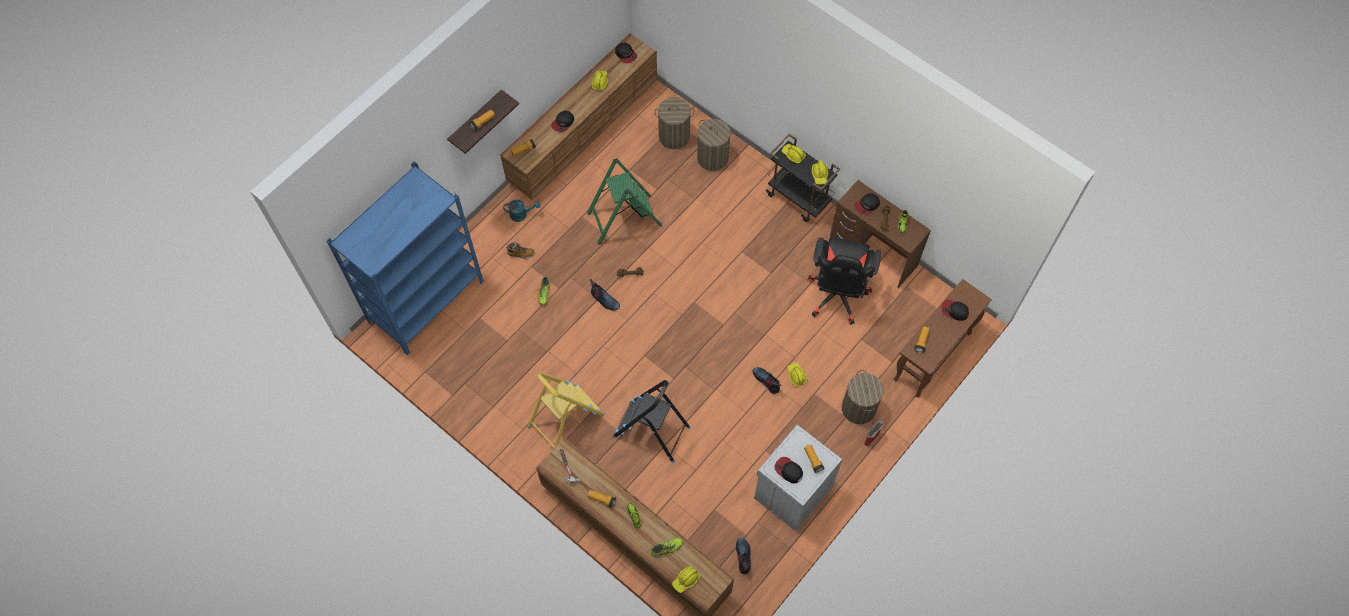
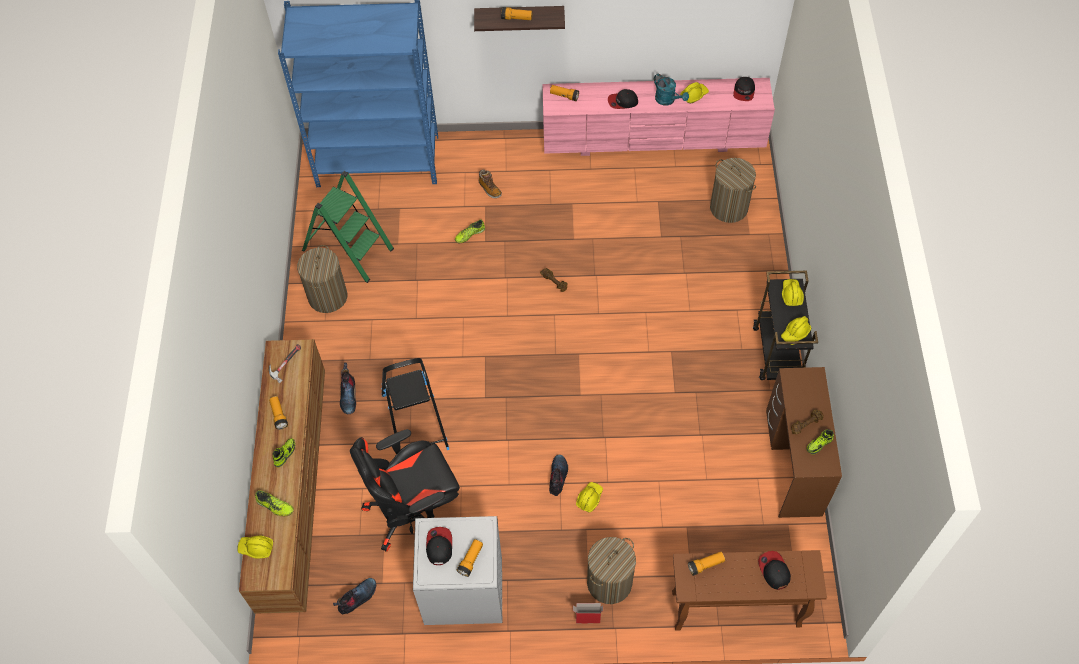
camera: 50 degrees right, 5 degrees down
(521, 214) = (527, 160): turquoise watering can -> turquoise watering can (668, 100)
(567, 420) = (364, 346): yellow step ladder -> none
(583, 135) = (652, 142): brown cabinet -> pink cabinet
(604, 300) = (508, 283): boot -> boot (348, 395)
(623, 219) = (603, 235): green step ladder -> green step ladder (346, 248)
(712, 158) = (741, 253): laundry basket -> laundry basket (328, 296)
(838, 290) = (718, 465): black office chair -> black office chair (415, 508)
(867, 205) = (804, 397): cap -> none

